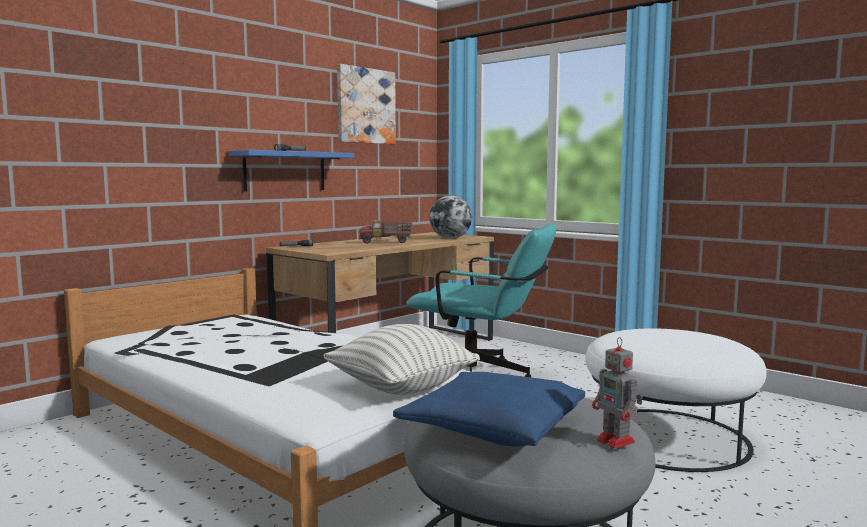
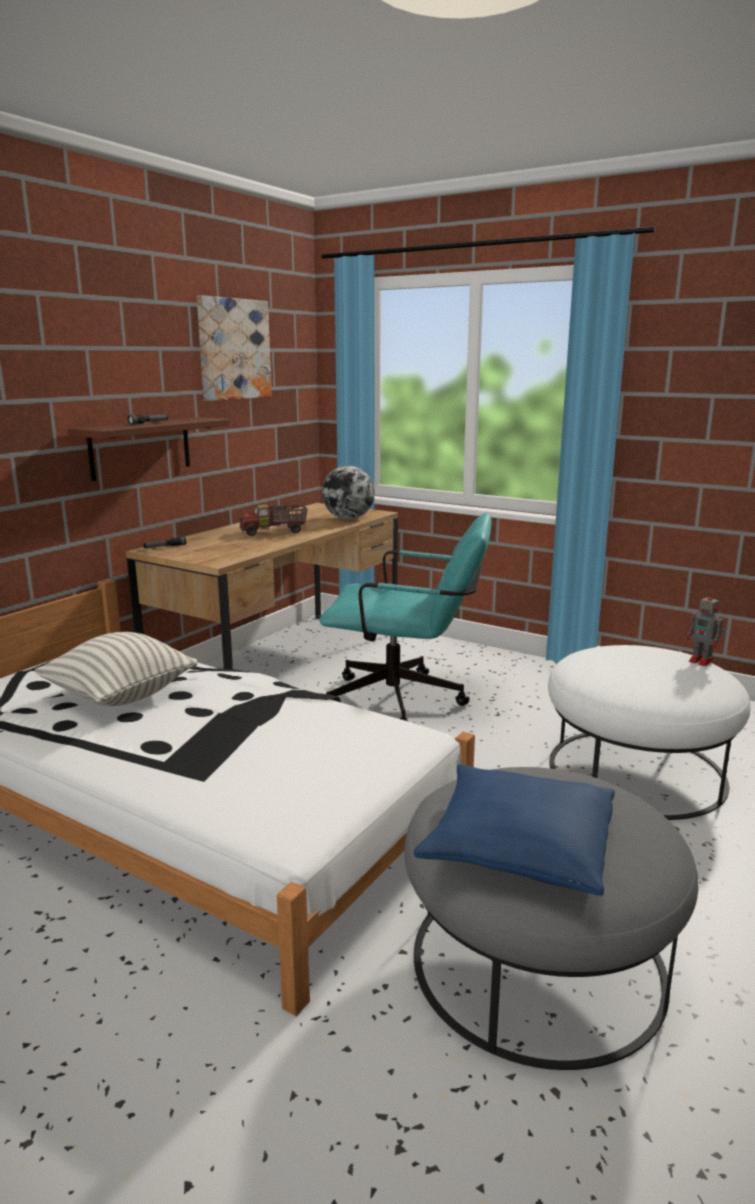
camera: 10 degrees left, 10 degrees up
(285, 171) = (141, 448): blue shelf -> brown shelf
(401, 388) = (368, 770): pillow -> pillow (120, 696)
(617, 442) = (665, 859): toy robot -> toy robot (702, 661)

